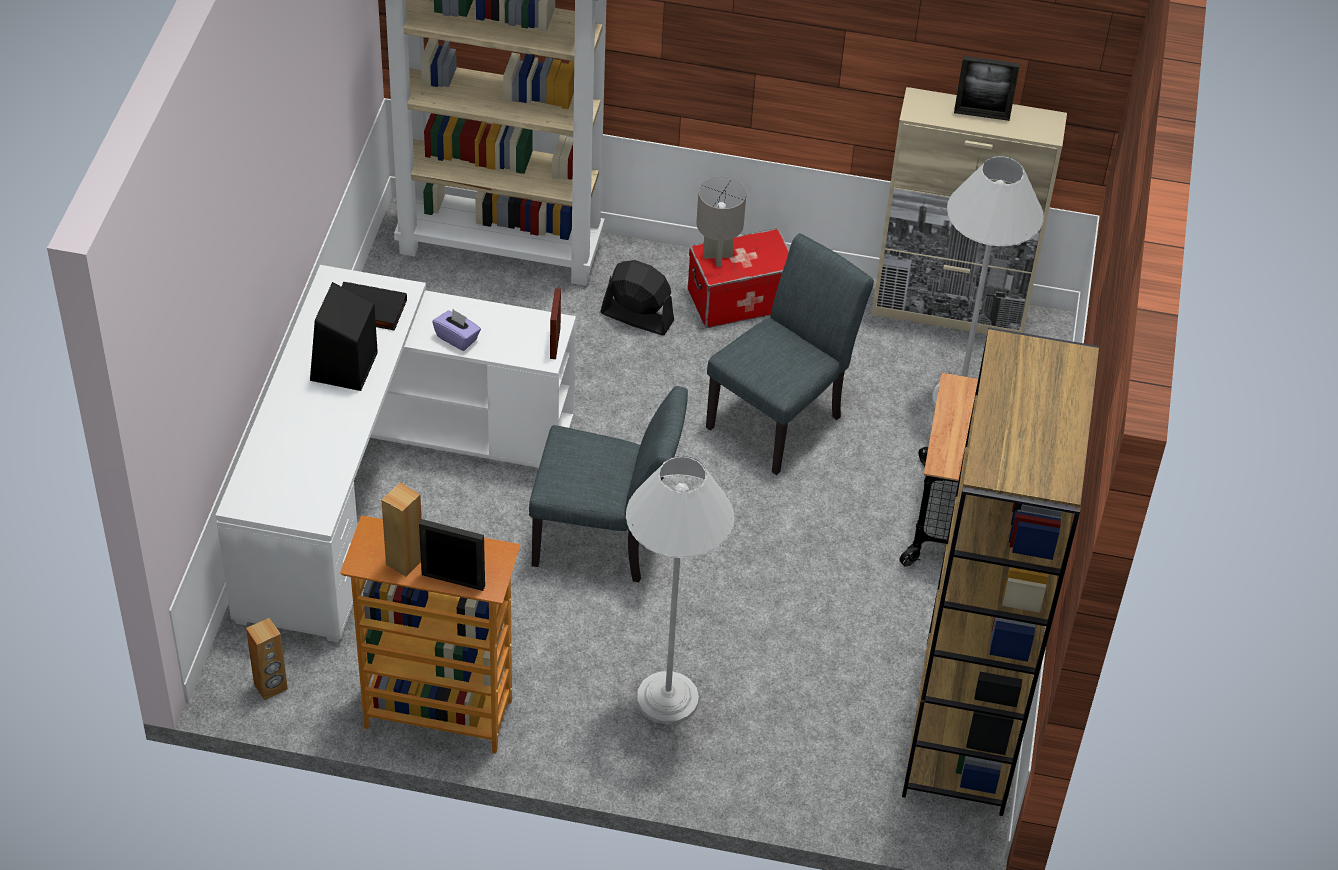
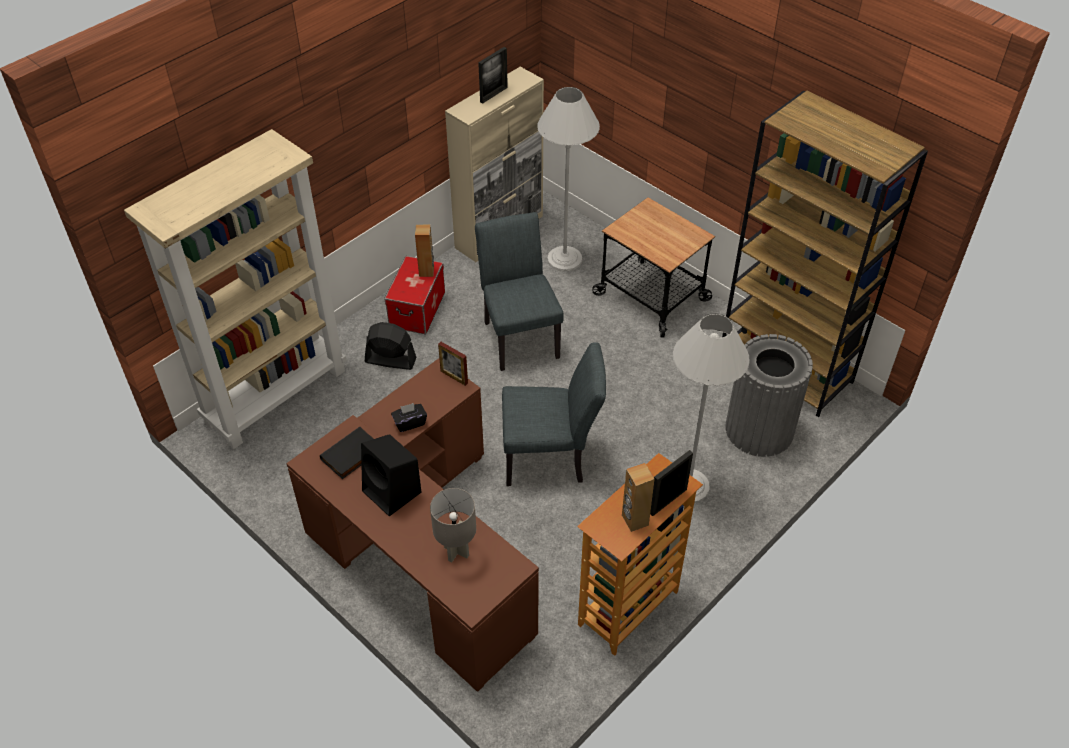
camera: 55 degrees left, 0 degrees up
(271, 687) = (546, 695): brown speaker -> brown speaker (427, 271)
(378, 485) = (420, 553): white desk -> brown desk
(457, 338) = (410, 423): purple tissue box -> black tissue box
(606, 541) = (551, 458): grey chair -> grey chair turned 45 degrees clockwise
(637, 317) = (390, 360): black fan -> black fan turned 45 degrees clockwise
(717, 256) = (403, 290): grey table lamp -> grey table lamp (456, 551)
(824, 737) = (759, 429): none -> grey trash can

